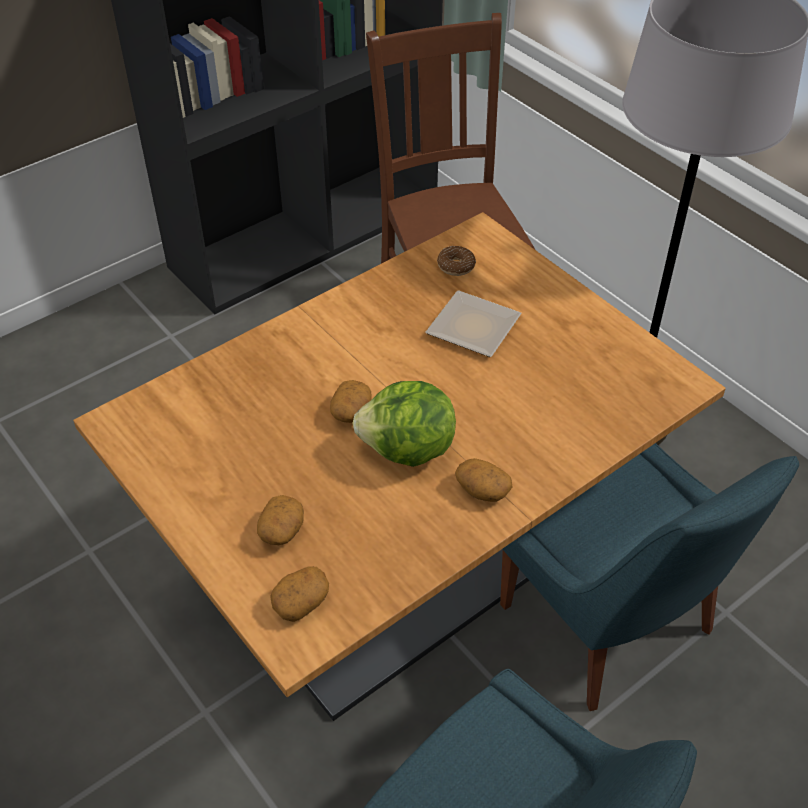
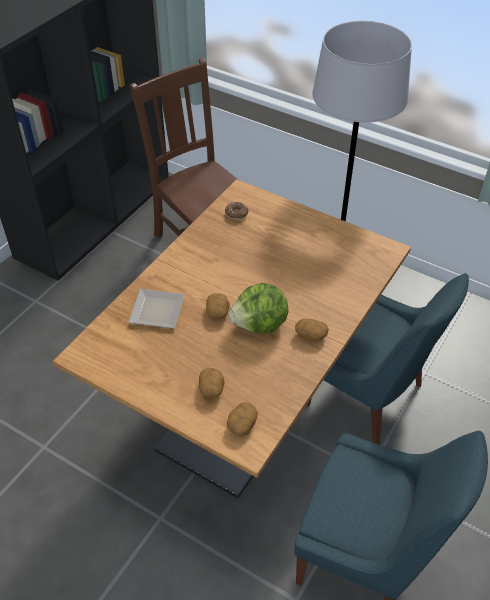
camera: 20 degrees left, 0 degrees up
(470, 328) = (261, 248): plate -> plate (155, 312)

